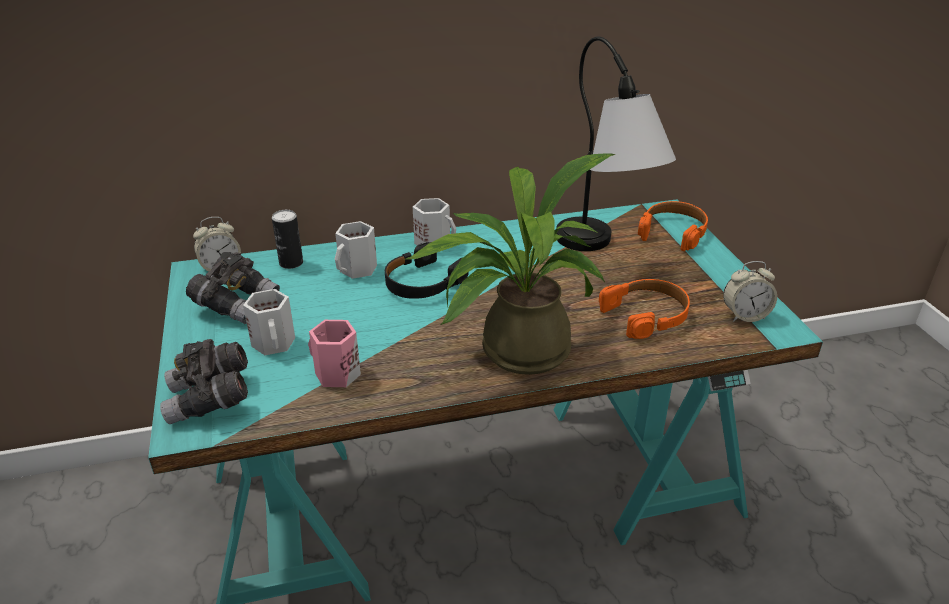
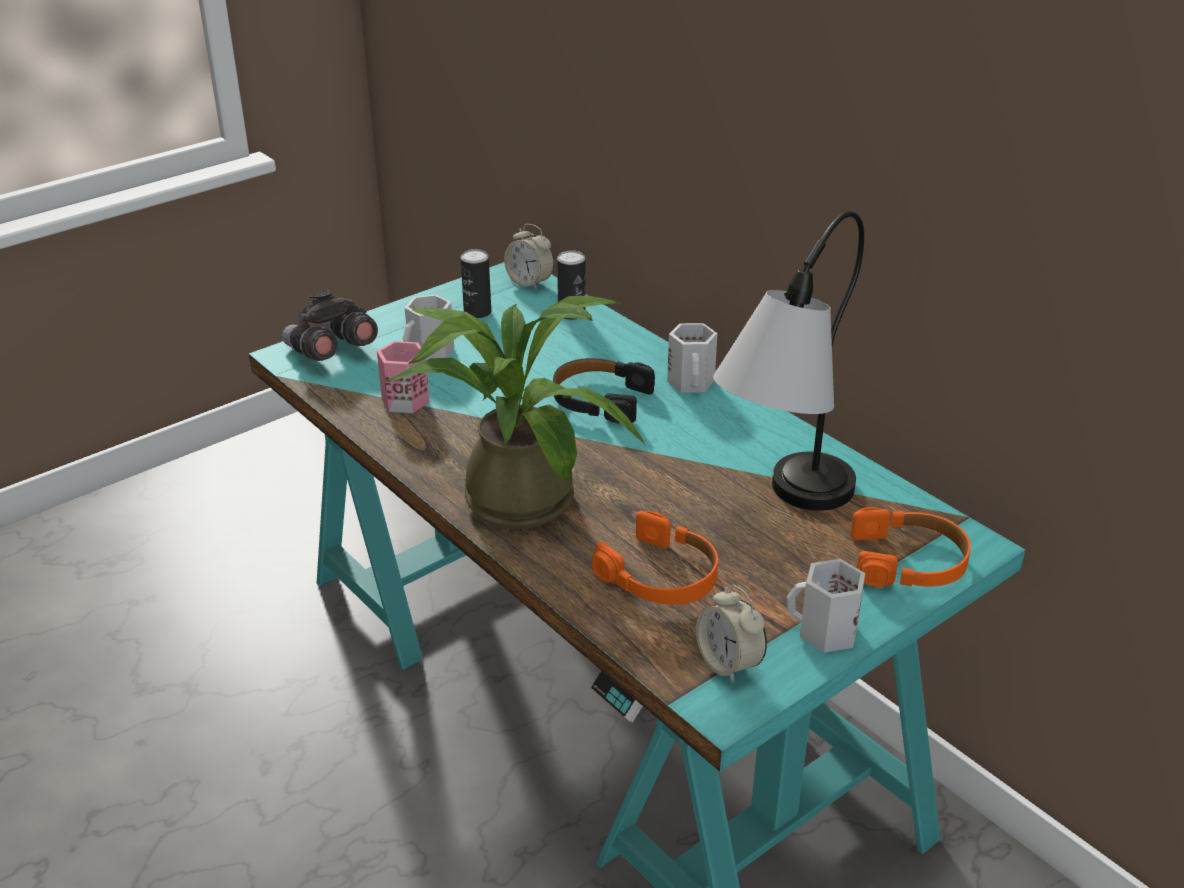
camera: 65 degrees right, 0 degrees up
(237, 304) = (477, 312): grey binoculars -> can
(358, 269) = (592, 354): white mug -> white mug (825, 633)

